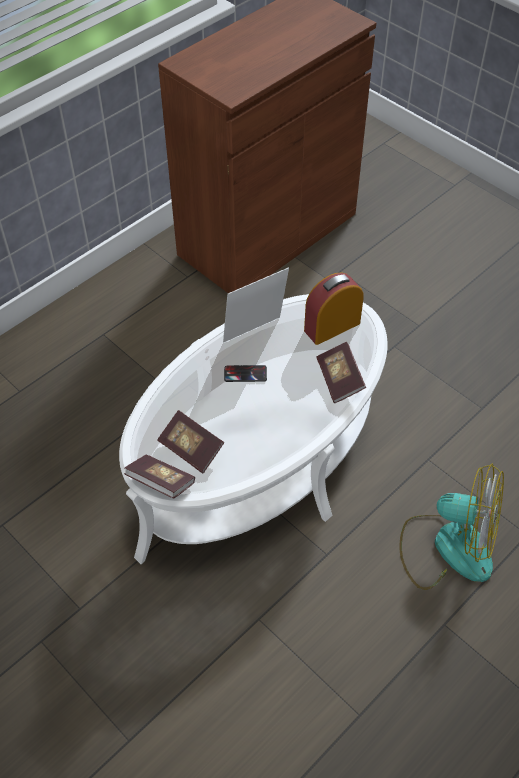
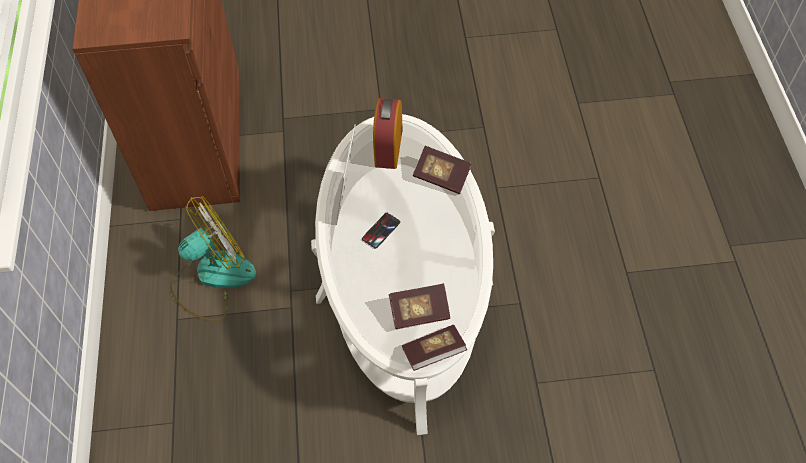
camera: 50 degrees left, 5 degrees up
(448, 546) = (572, 227): fan -> fan (212, 277)

